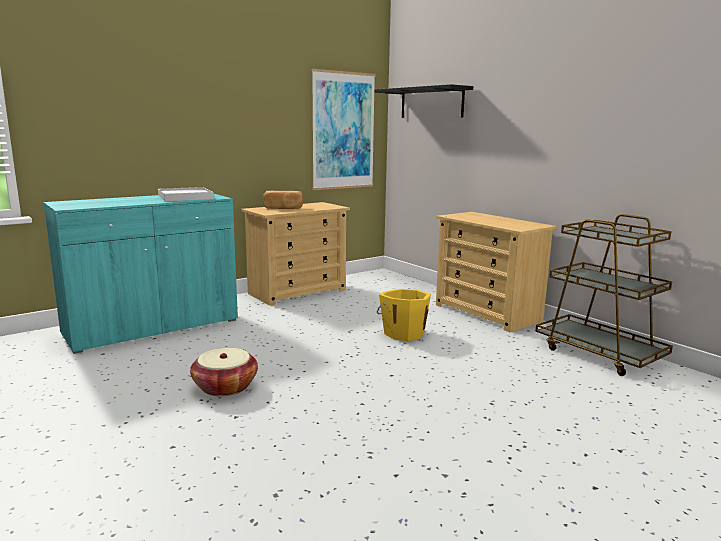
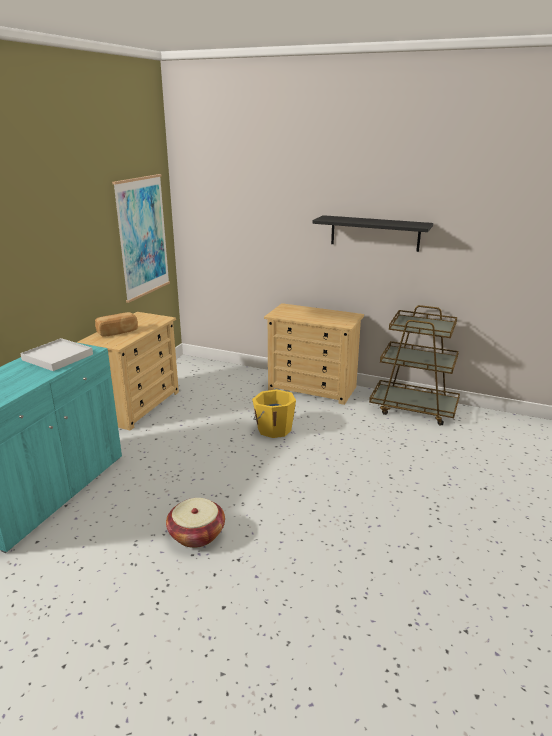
camera: 30 degrees left, 10 degrees up
(431, 103) = (226, 204): black shelf -> black shelf (375, 233)

